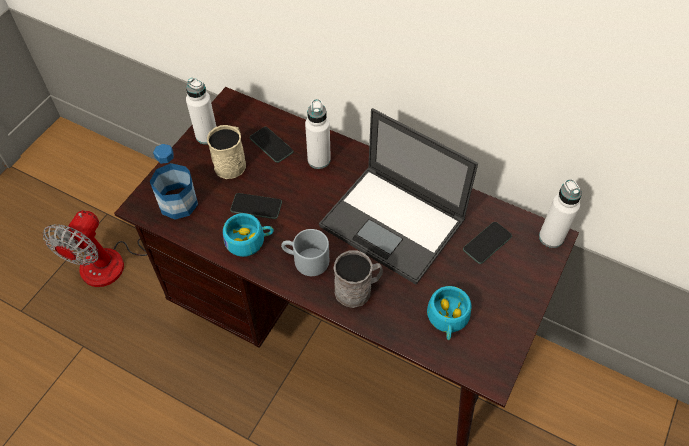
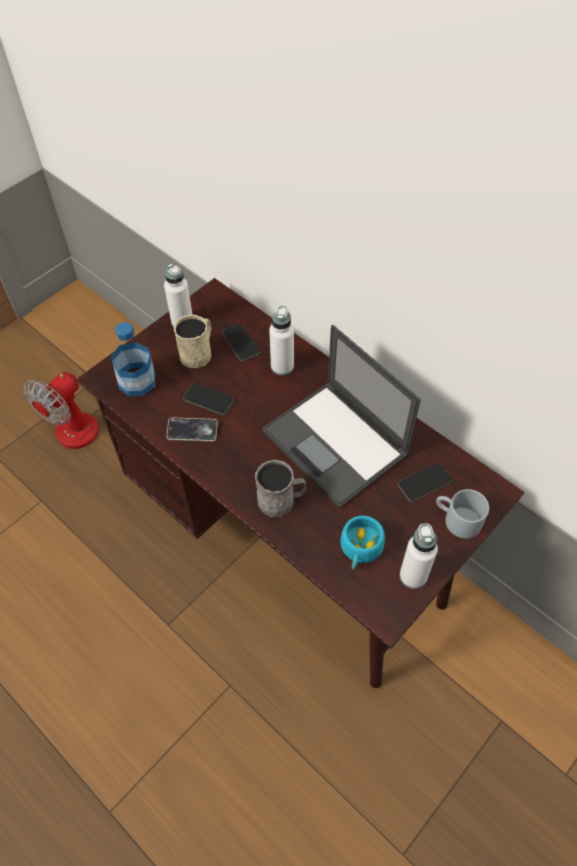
camera: 15 degrees right, 0 degrees up
(249, 241) = (192, 431): turquoise cup -> phone
(305, 260) = (239, 461): grey mug -> grey mug (456, 520)
(551, 237) = (493, 491): white bottle -> white bottle (413, 576)

